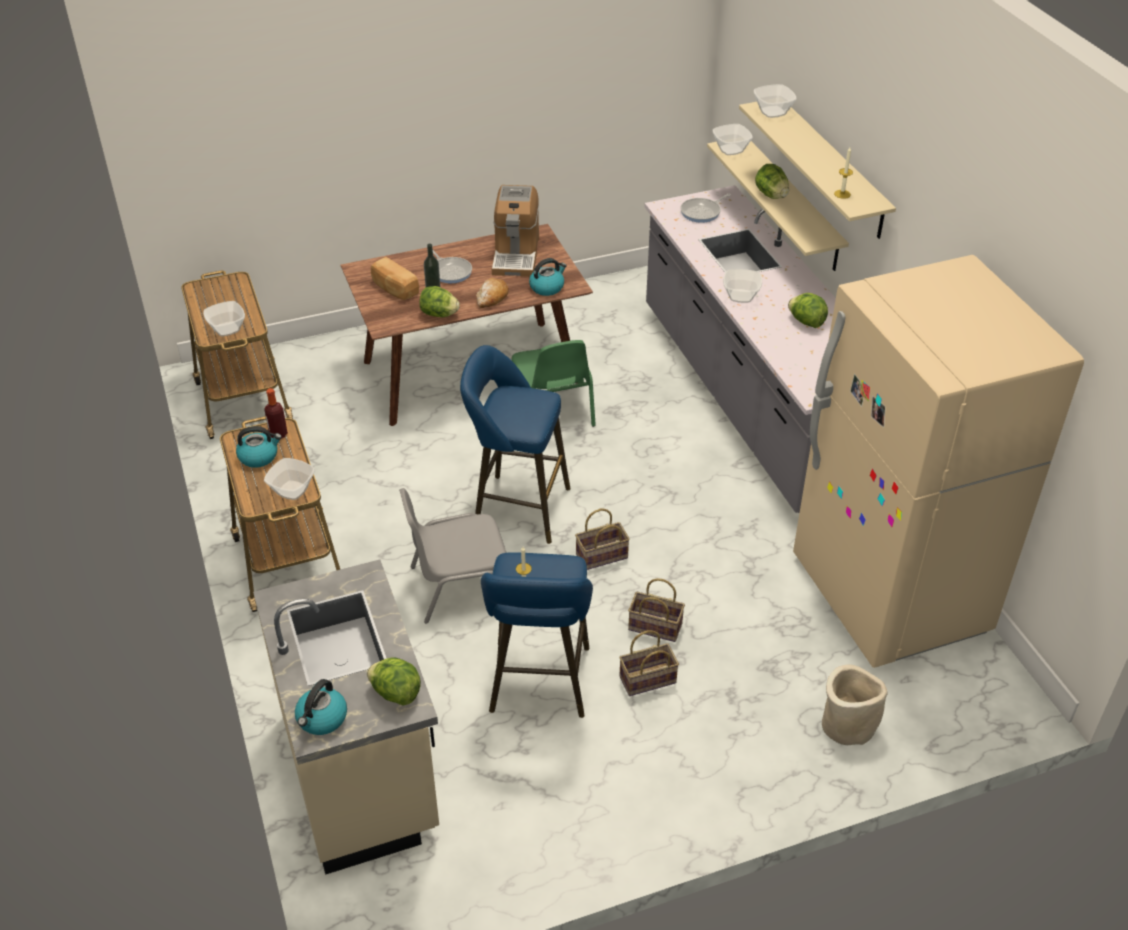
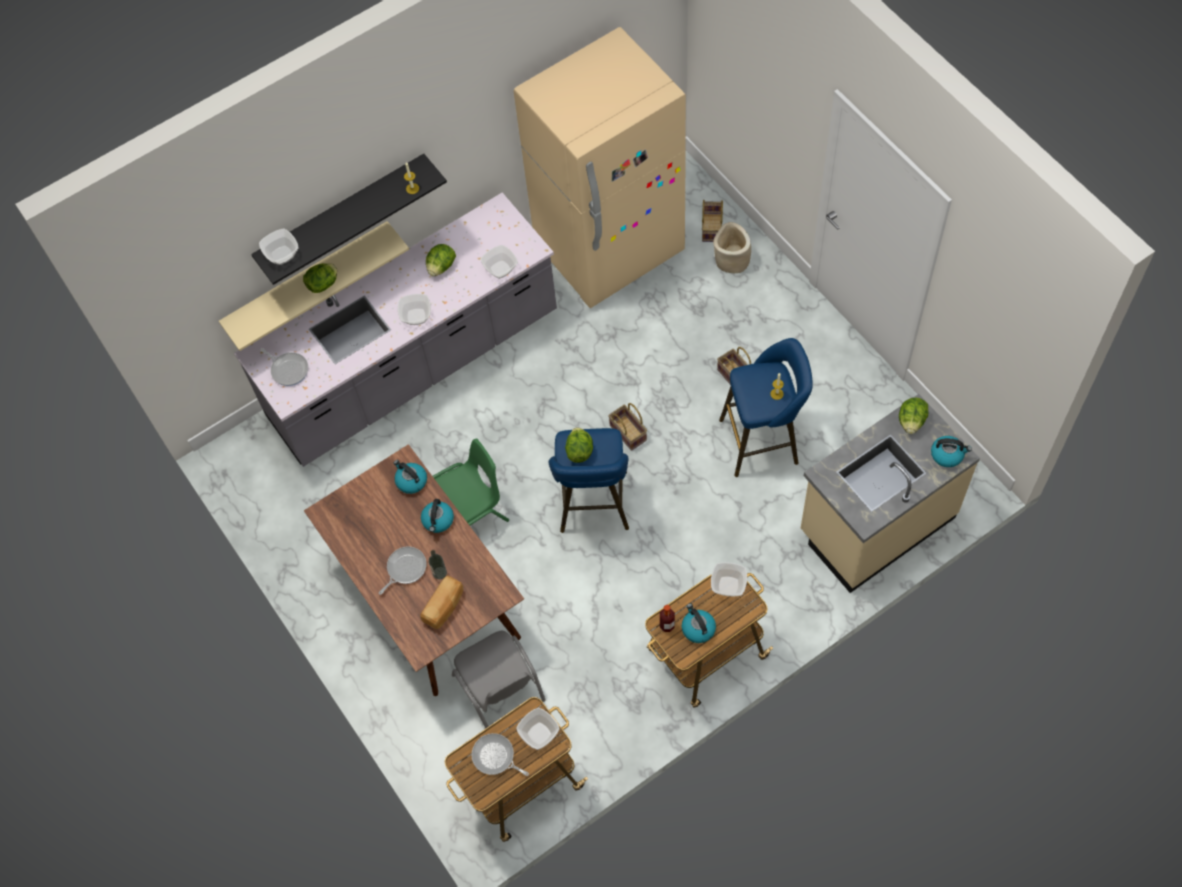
camera: 100 degrees left, 20 degrees up
(225, 300) = (495, 757): none -> frying pan
(439, 314) = (475, 555): lettuce -> lettuce (579, 450)
(459, 586) = (690, 520): grey chair -> grey chair (500, 688)
(492, 297) = (438, 520): bread -> kettle
(516, 255) = (364, 521): coffee machine -> none
(653, 627) = (687, 384): basket -> basket (712, 228)
(730, 149) = (248, 328): bowl -> bowl (500, 270)
(832, 168) = (342, 213): beige shelf -> black shelf

